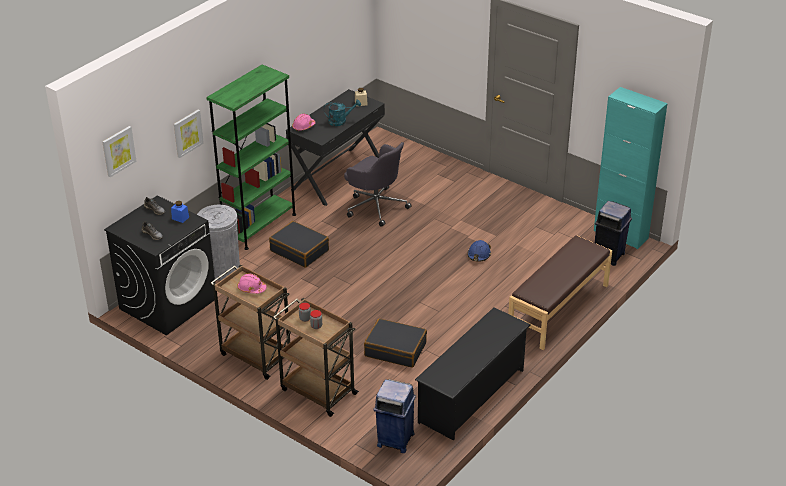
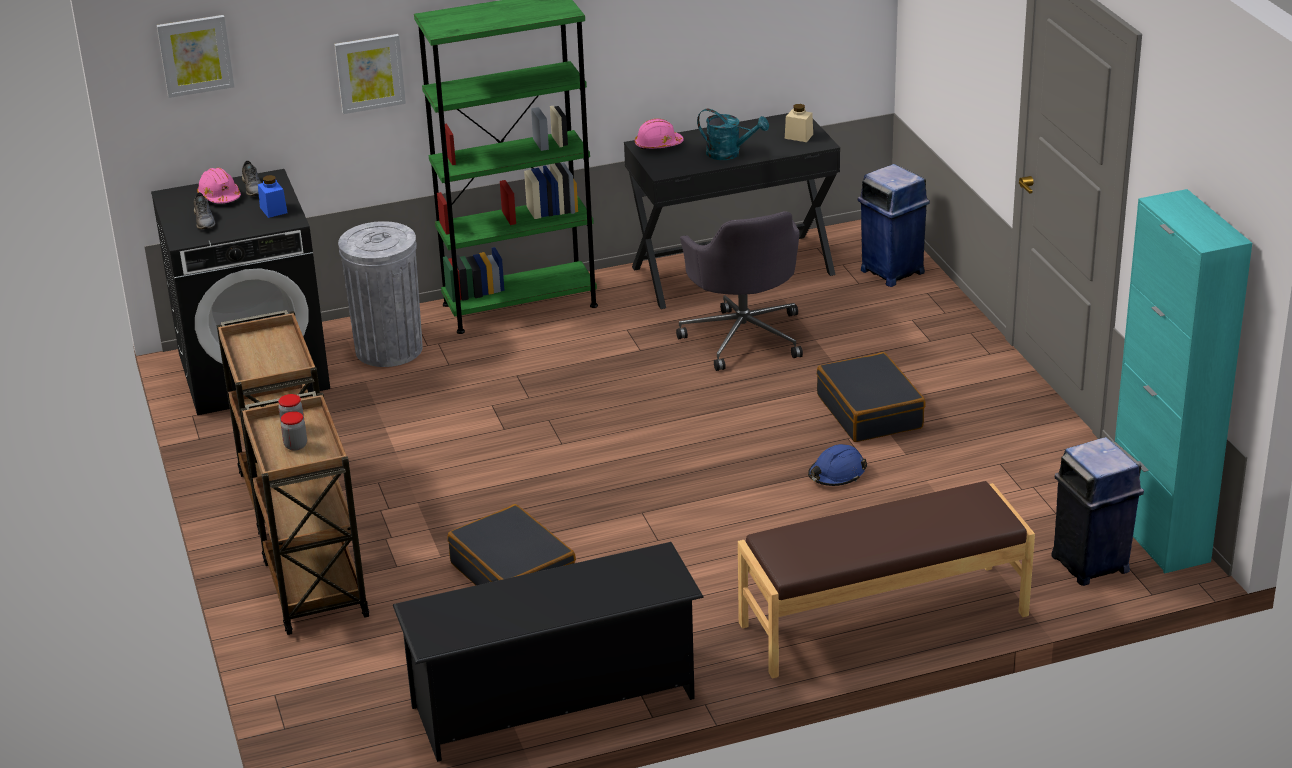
camera: 35 degrees right, 5 degrees down
(251, 288) = (272, 354): pink hard hat -> pink hard hat (219, 196)
(299, 250) = (539, 363): black suitcase -> black suitcase (870, 411)
(395, 439) = (344, 716): blue trash can -> blue trash can (891, 271)

